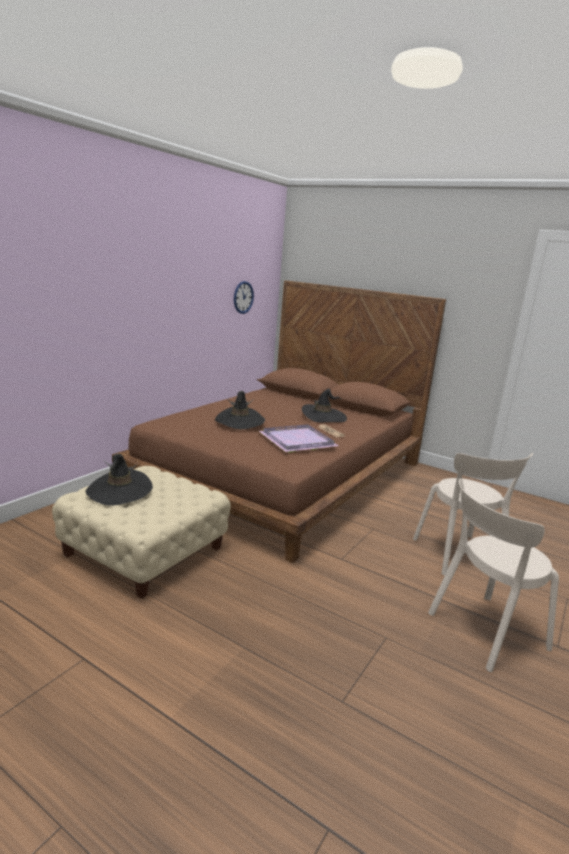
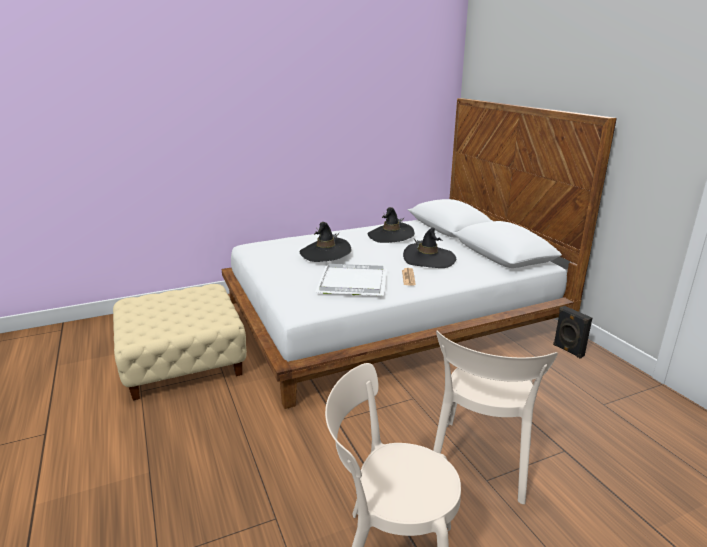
camera: 35 degrees right, 5 degrees up
(119, 491) = (163, 303): black hat -> black hat (390, 236)
(243, 297) = (399, 119): wall clock -> none
(283, 475) = (388, 317): brown bed -> white bed
(298, 440) = (354, 282): purple tray -> white tray
(425, 475) = (567, 350): none -> black speaker

